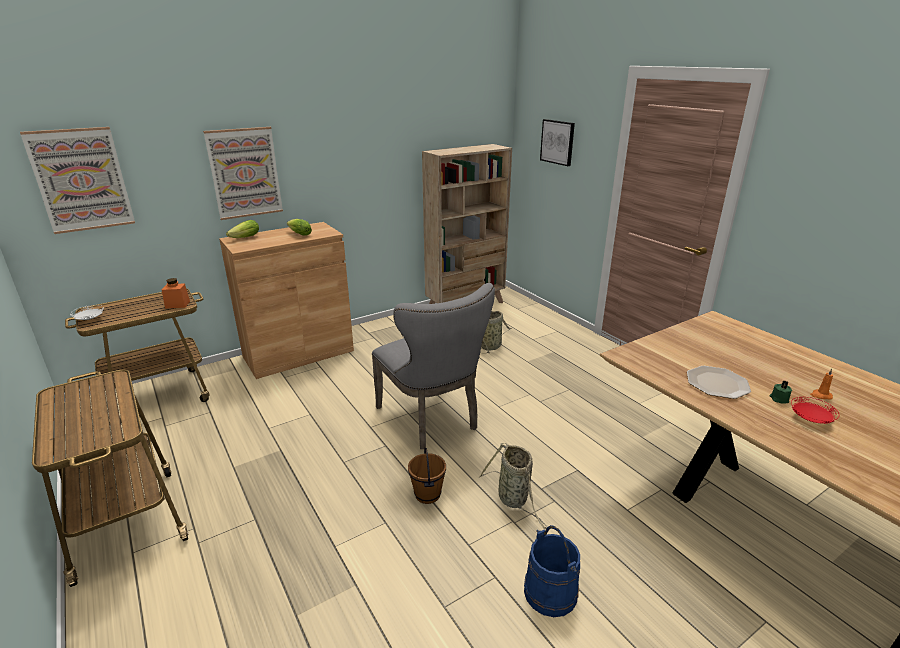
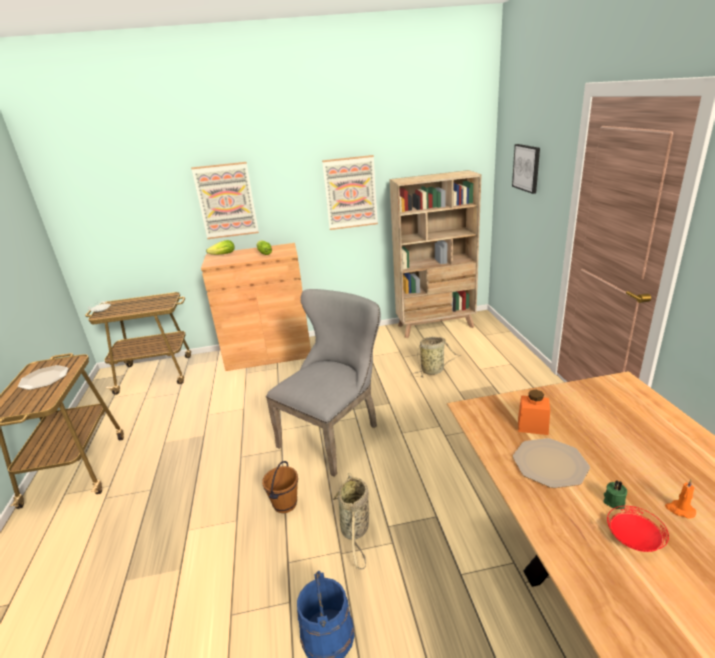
camera: 25 degrees right, 0 degrees up
(81, 180) = (104, 207): picture -> picture (350, 193)
(86, 404) = (44, 378): none -> plate
(177, 304) = (161, 306): orange jar -> orange jar (532, 426)
(432, 420) = (334, 433): grey chair -> grey chair turned 135 degrees counterclockwise

